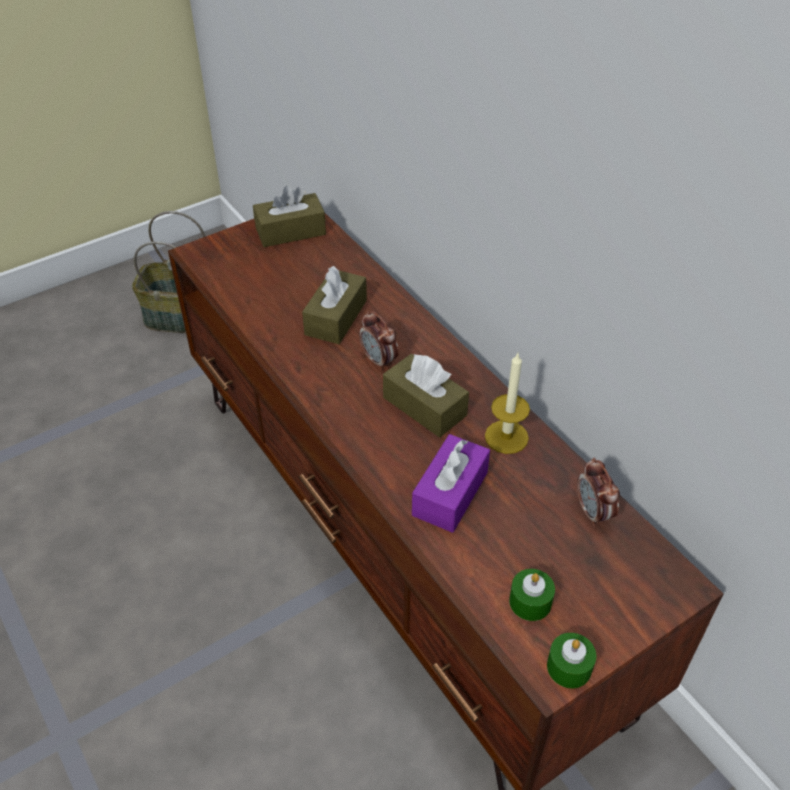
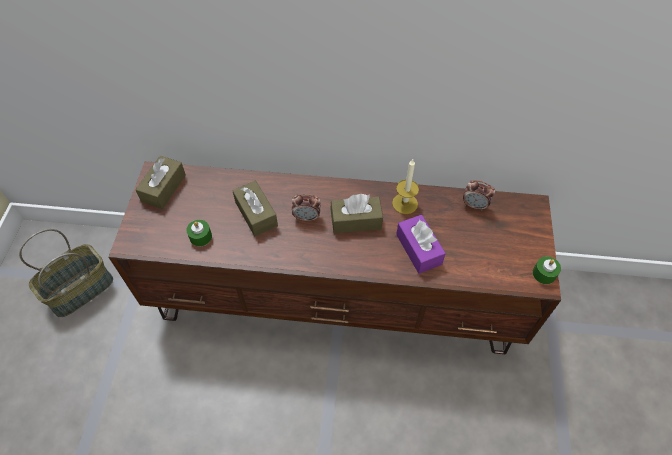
camera: 50 degrees left, 10 degrees up
(530, 602) = (502, 263): green candle -> green candle (200, 237)

